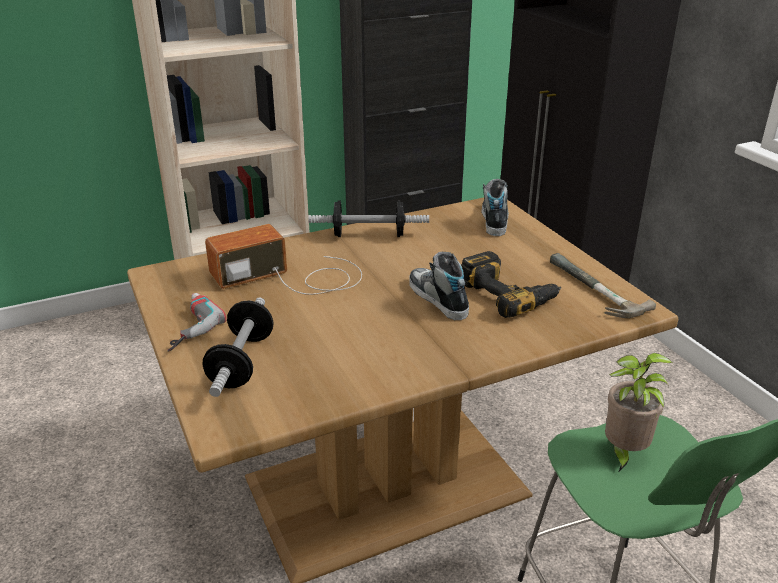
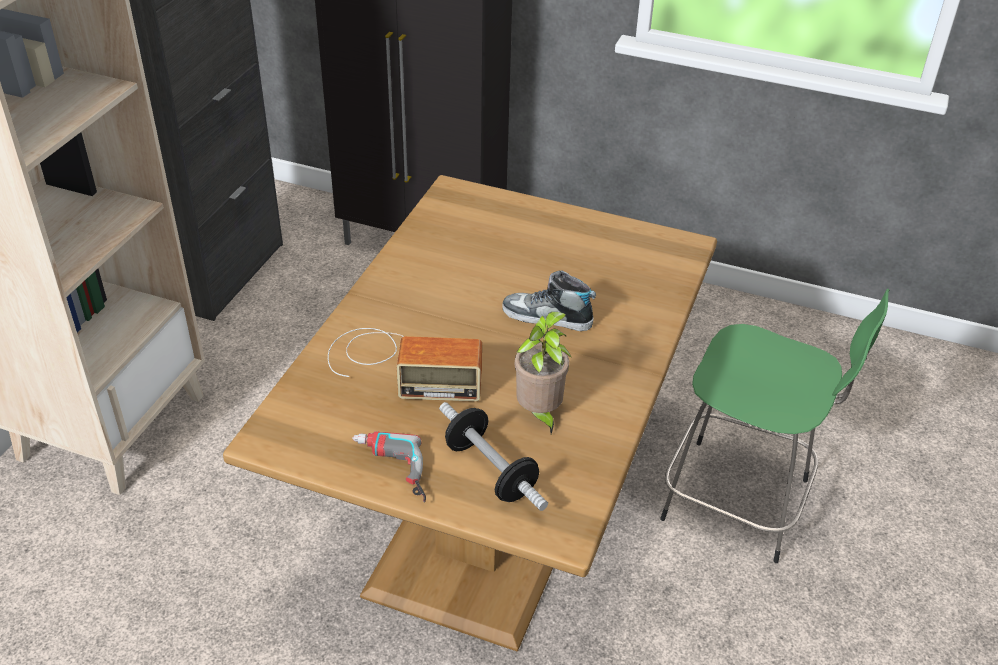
camera: 45 degrees left, 10 degrees up
(292, 277) = (400, 365): radio -> radio turned 105 degrees counterclockwise
(369, 235) = (397, 282): dumbbell -> none
(494, 220) = (478, 208): shoe -> none
(509, 293) = (590, 281): power drill -> none
(588, 290) = (637, 246): hammer -> none
(623, 453) = (745, 370): potted plant -> potted plant (539, 414)

